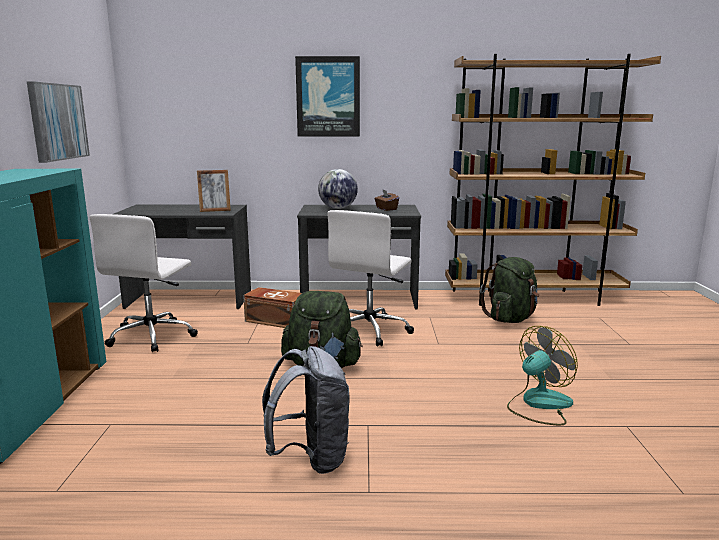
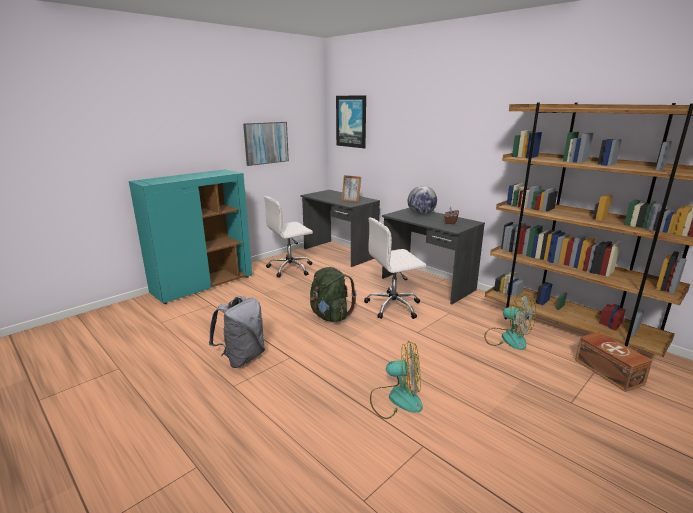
camera: 45 degrees right, 5 degrees up
(276, 320) = (357, 280): brown storage box -> brown storage box (608, 371)
(328, 97) = (433, 130): picture -> picture (351, 121)
(510, 319) = (507, 338): green backpack -> fan

